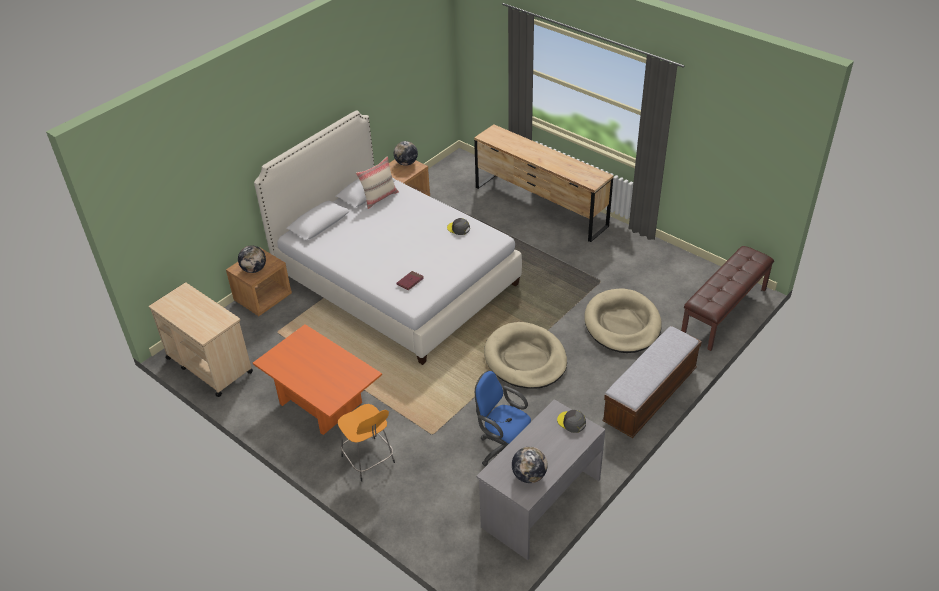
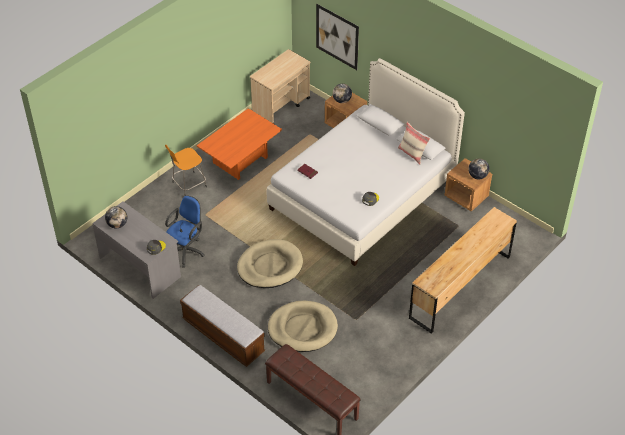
camera: 90 degrees right, 5 degrees up
(195, 211) = (337, 37): none -> picture

